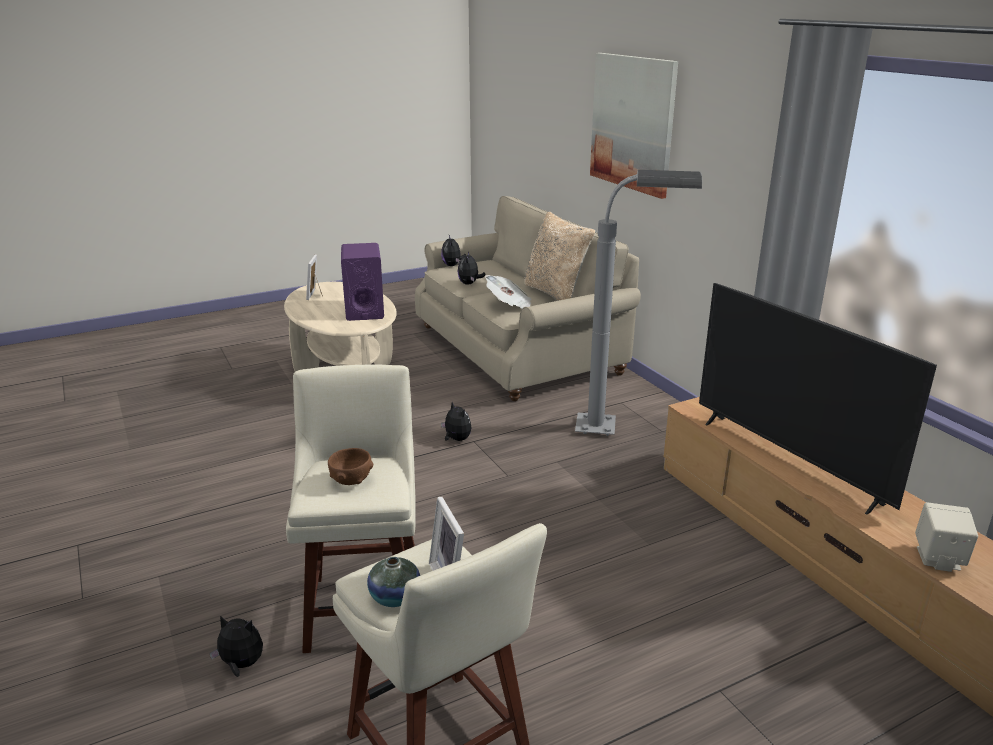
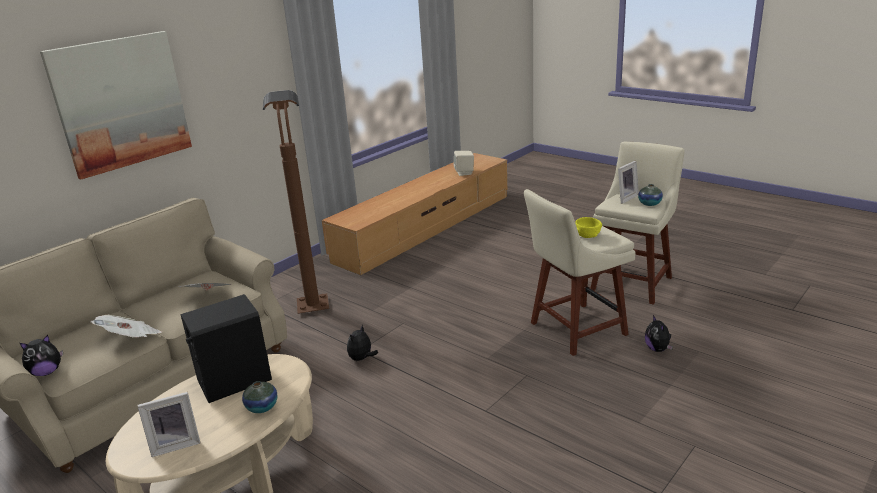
camera: 110 degrees left, 0 degrees up
(318, 316) = (262, 407): none -> vase
(351, 480) = (587, 236): brown bowl -> yellow bowl
(364, 310) = (234, 381): purple speaker -> black speaker
(469, 283) = (131, 339): plush toy -> newspaper
(555, 295) = (173, 284): beige pillow -> none
(623, 429) = (311, 296): grey floor lamp -> brown floor lamp
(788, 461) = (404, 199): television -> none

